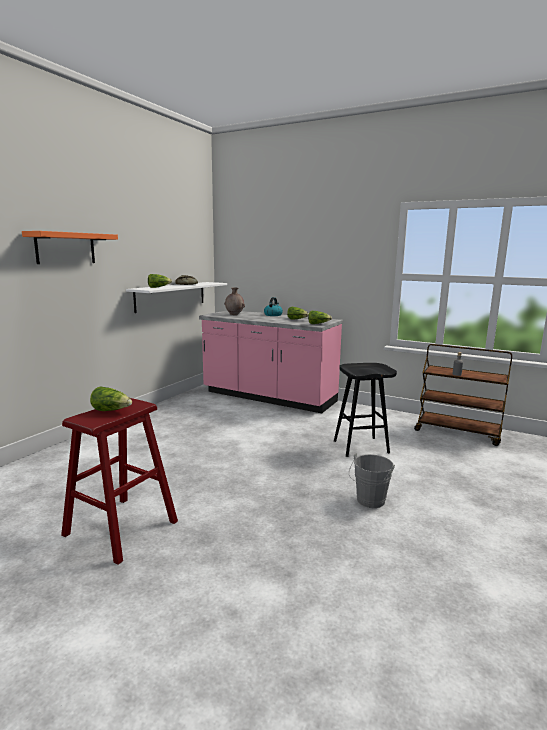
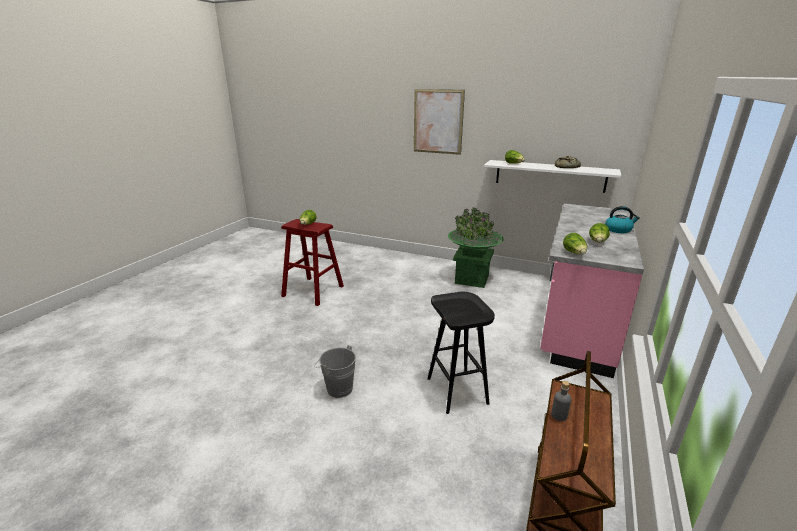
camera: 85 degrees right, 10 degrees up
(65, 248) = (438, 122): orange shelf -> picture
(168, 420) = (472, 279): none -> green planter
(234, 314) = (590, 214): brown vase -> none

